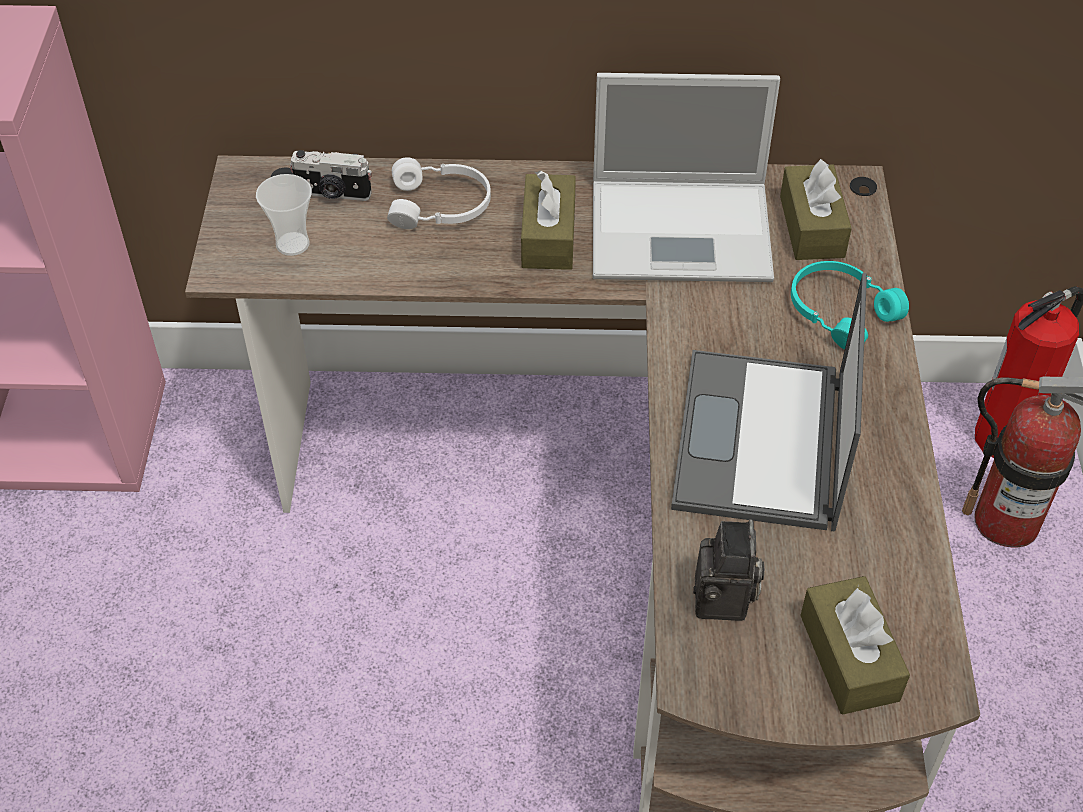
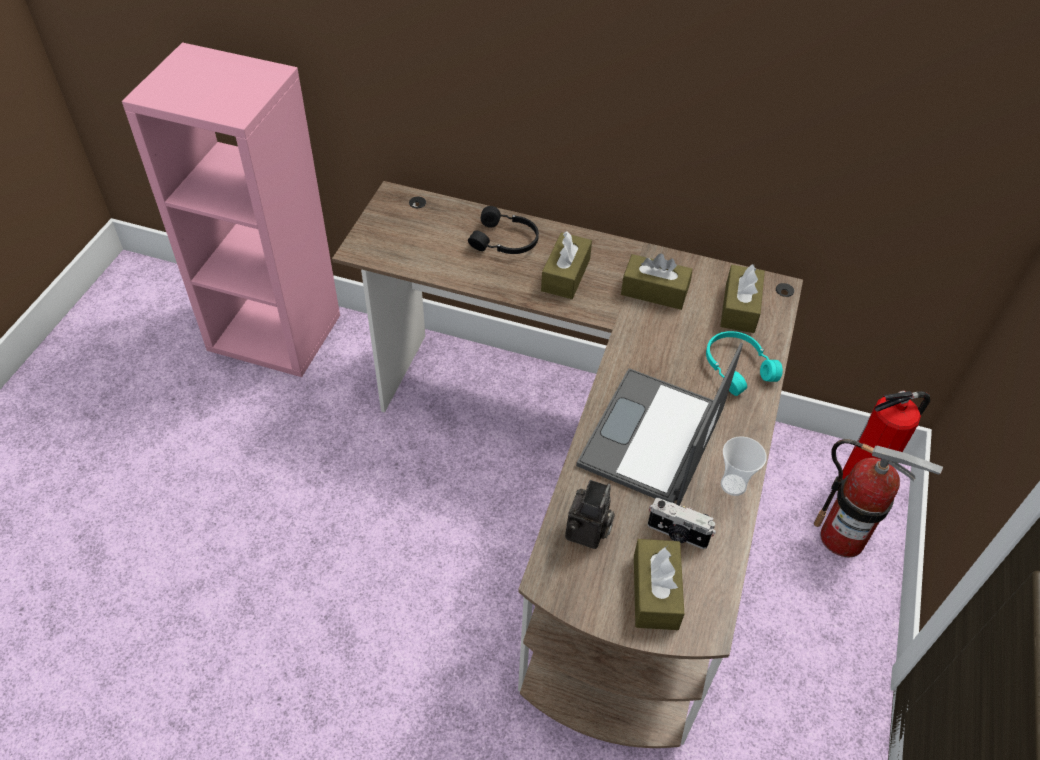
camera: 15 degrees right, 0 degrees up
(292, 244) = (406, 244): cup -> cup (733, 485)
(333, 194) = (442, 219): camera -> camera (677, 534)
(440, 206) = (505, 241): white headphones -> black headphones
(684, 230) = (654, 291): laptop -> brown tissue box

